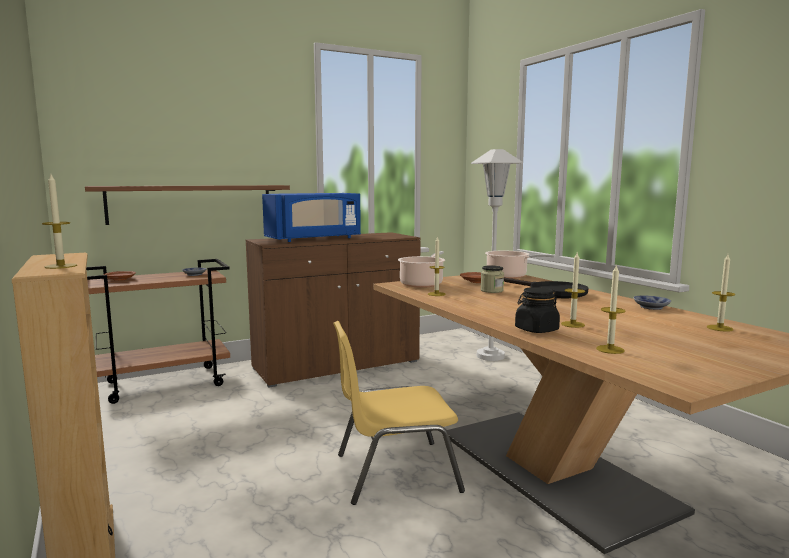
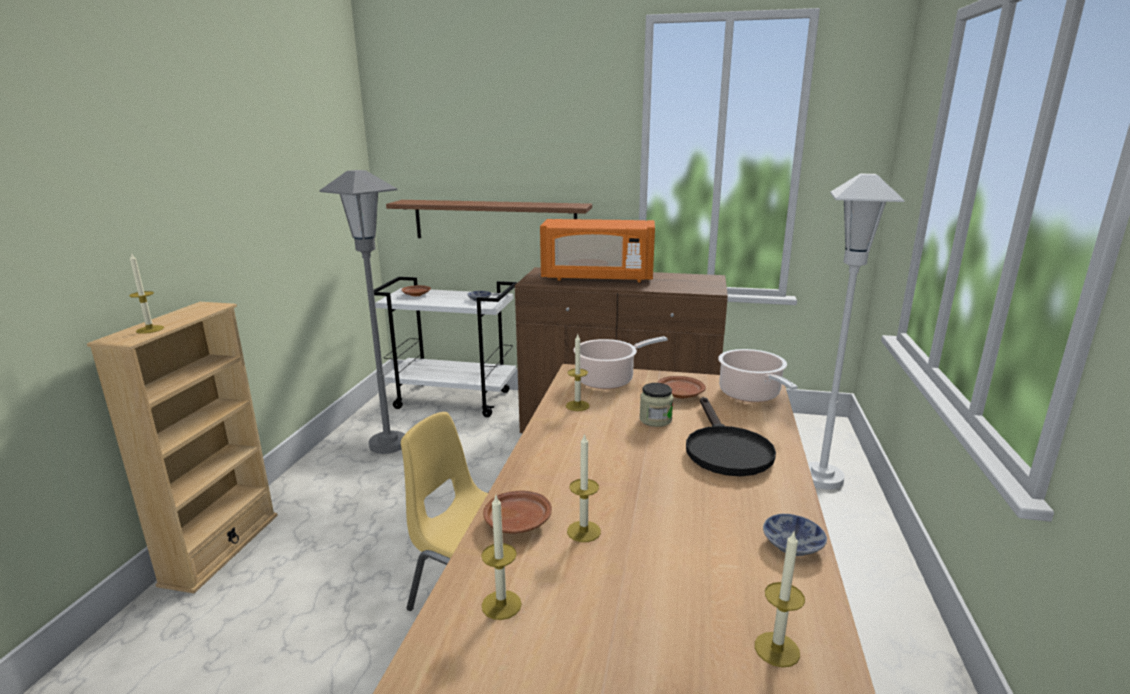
camera: 40 degrees right, 10 degrees up
(149, 427) = (388, 444): none -> grey floor lamp
(166, 383) = (454, 399): brown cart -> white cart
(314, 239) = (597, 278): blue microwave -> orange microwave
(536, 330) = (518, 521): black jar -> brown plate

